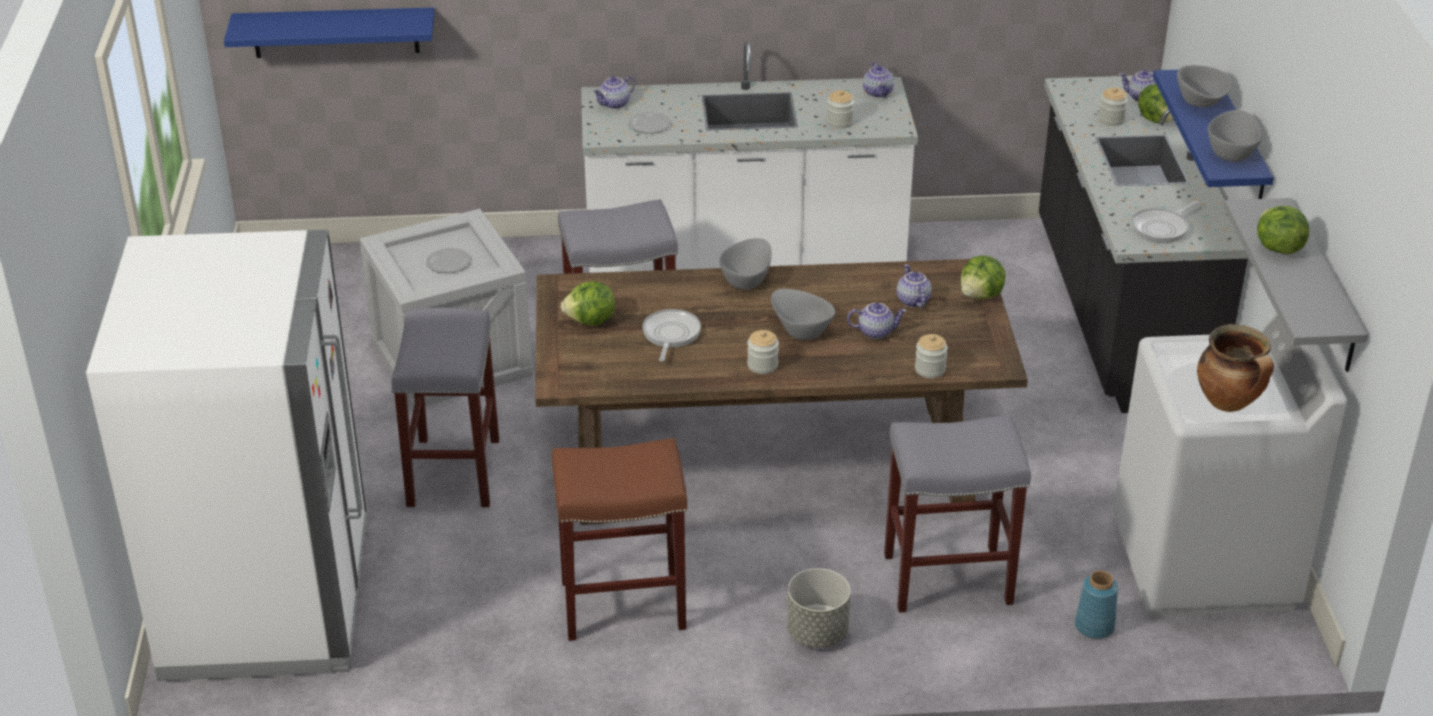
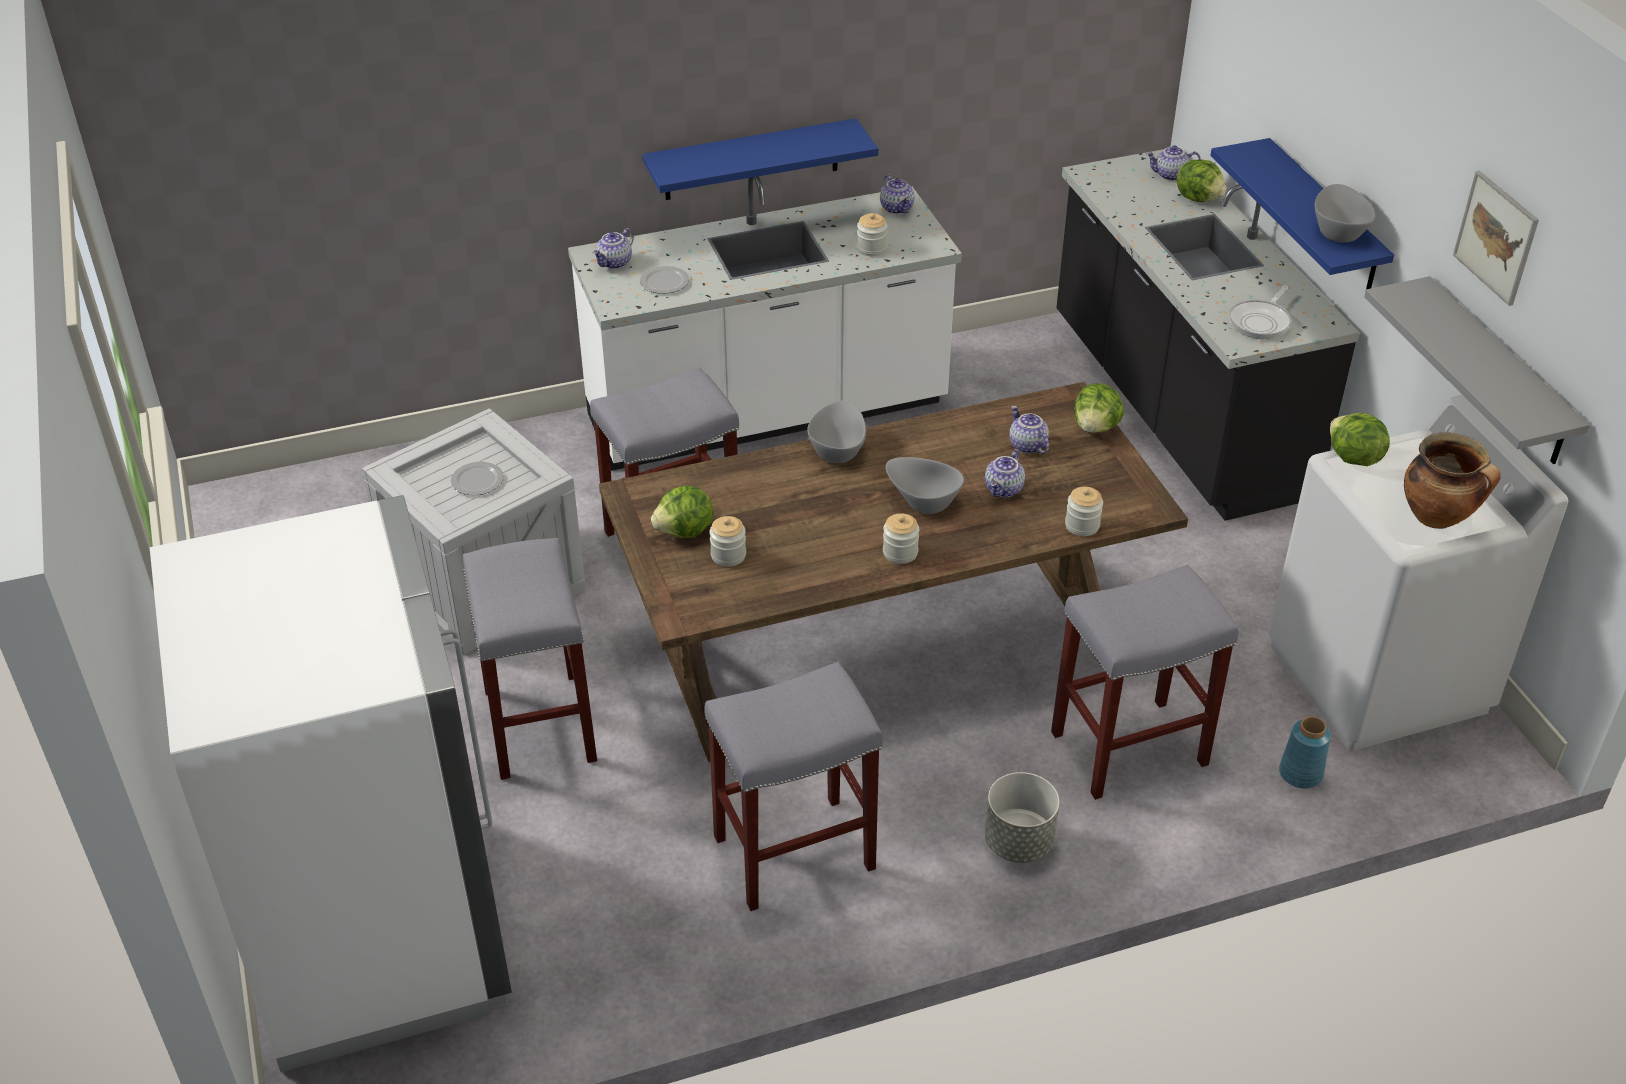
camera: 15 degrees left, 5 degrees up
(335, 32) = (275, 225): blue shelf -> blue shelf (751, 160)
(621, 605) = (792, 854): brown stool -> grey stool
(670, 335) = (782, 533): frying pan -> none
(875, 331) = (1004, 489): teapot -> teapot turned 135 degrees clockwise
(1111, 119) = (1151, 205): jar -> jar (728, 555)
(1201, 104) = (1279, 181): grey bowl -> none
(1277, 248) = (1448, 338): lettuce -> lettuce (1353, 458)
(1327, 162) = (1496, 237): none -> picture

